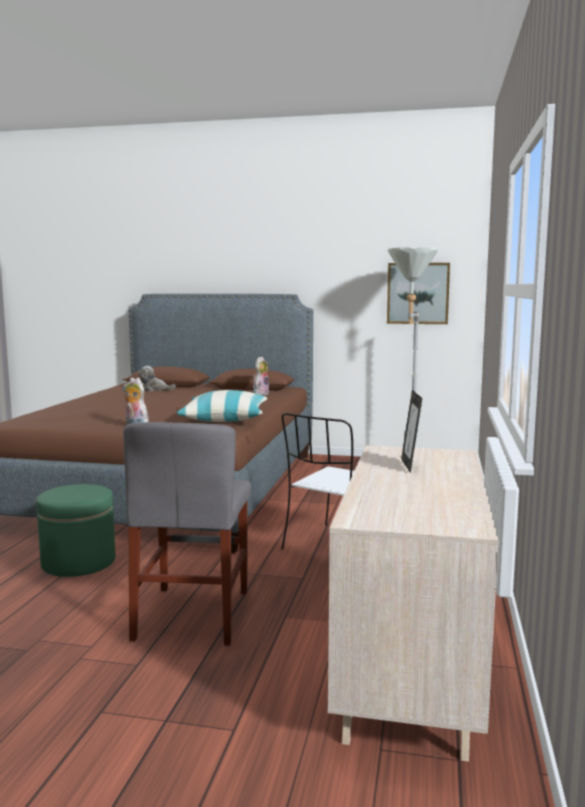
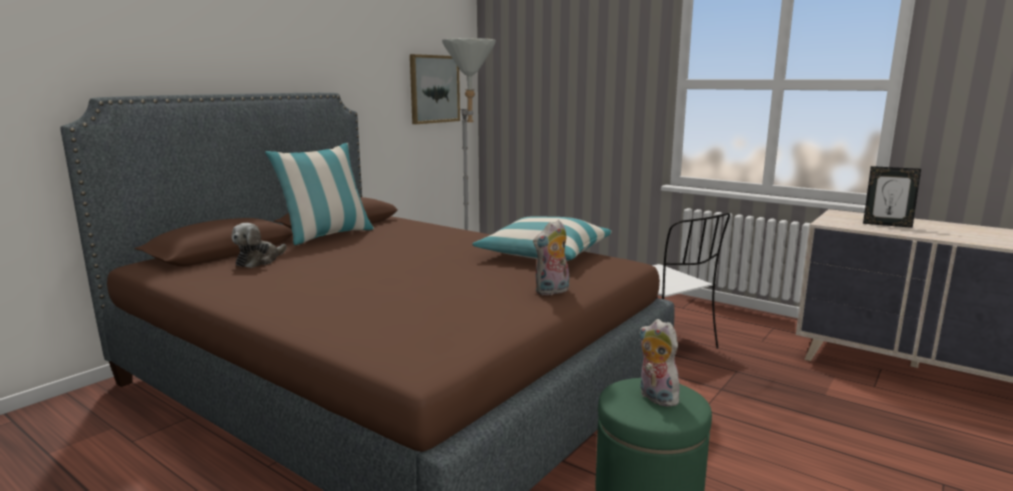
camera: 65 degrees left, 5 degrees up
(193, 614) = (821, 437): grey chair -> none
(221, 389) = (327, 235): none -> pillow
(260, 394) = (399, 227): plush toy -> plush toy (655, 397)

